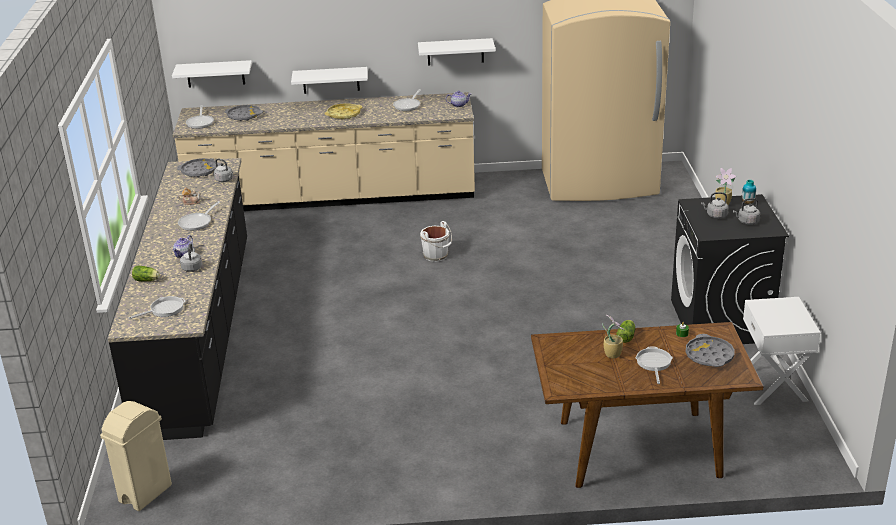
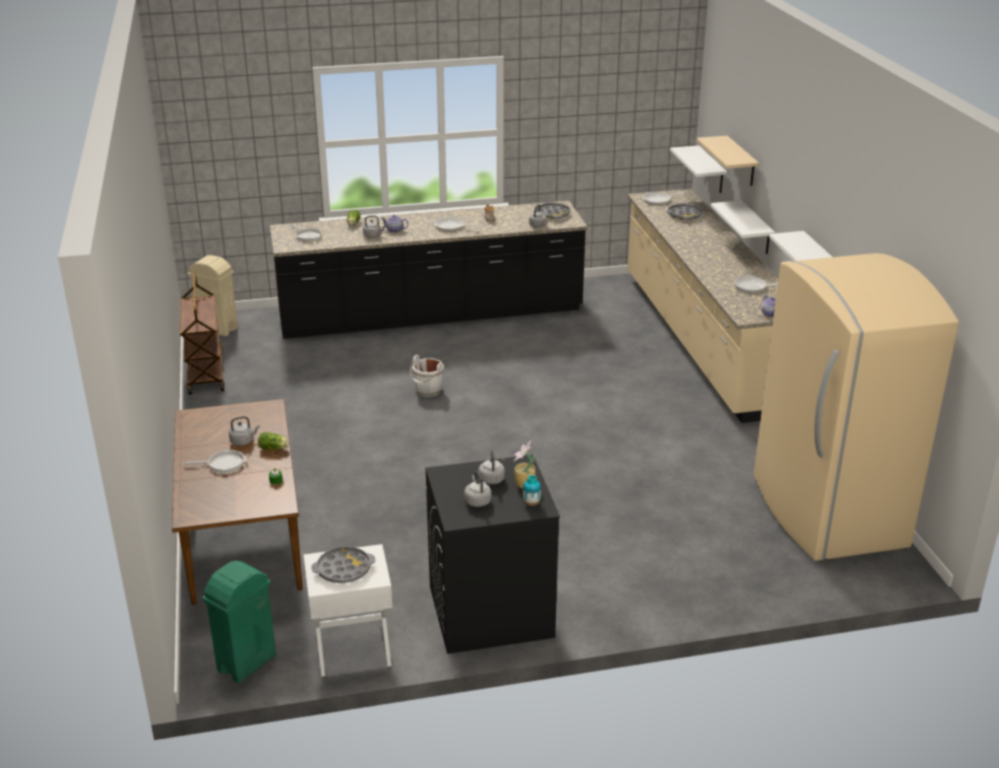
camera: 80 degrees right, 0 degrees up
(263, 497) = (205, 372): none -> brown cart
(279, 39) = (741, 161): none -> beige shelf
(343, 114) = (711, 258): yellow tray -> none
(436, 256) = (594, 411): white bucket -> white bucket (428, 391)
(612, 354) = (243, 441): potted plant -> grey kettle
(709, 355) = (232, 496): grey tray -> grey tray (343, 569)
(799, 441) = (246, 663): none -> green trash can

